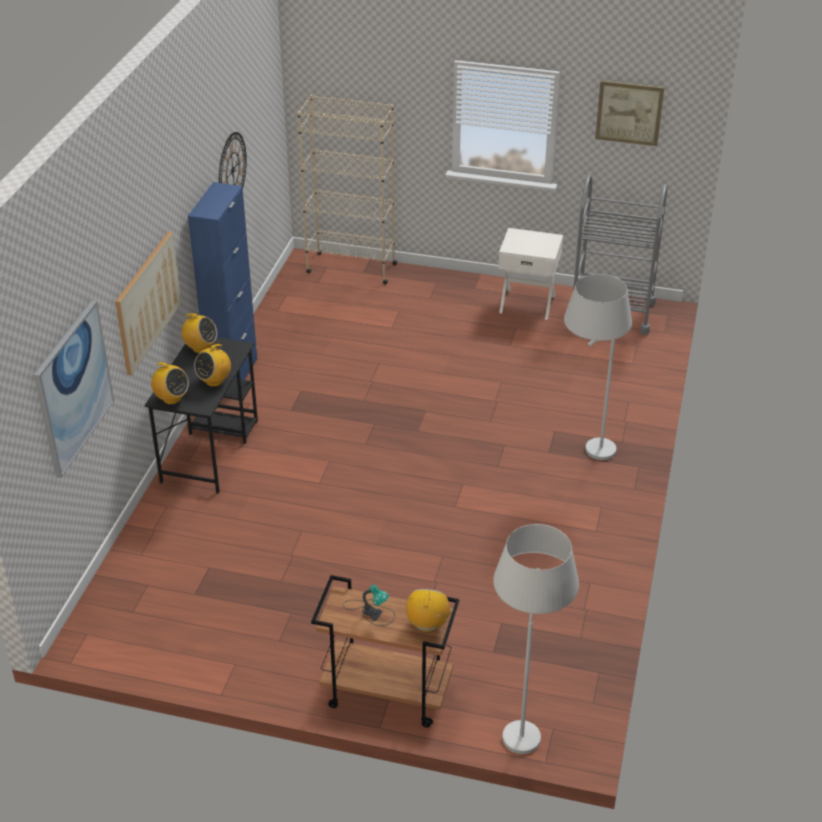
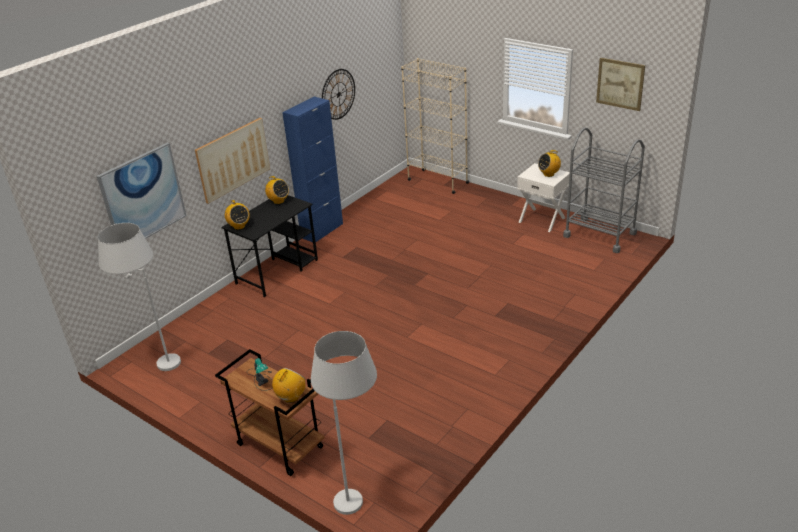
camera: 25 degrees right, 5 degrees down
(214, 381) = (271, 220): radio -> radio (549, 174)
(584, 452) = (520, 321): white floor lamp -> white floor lamp (156, 362)

